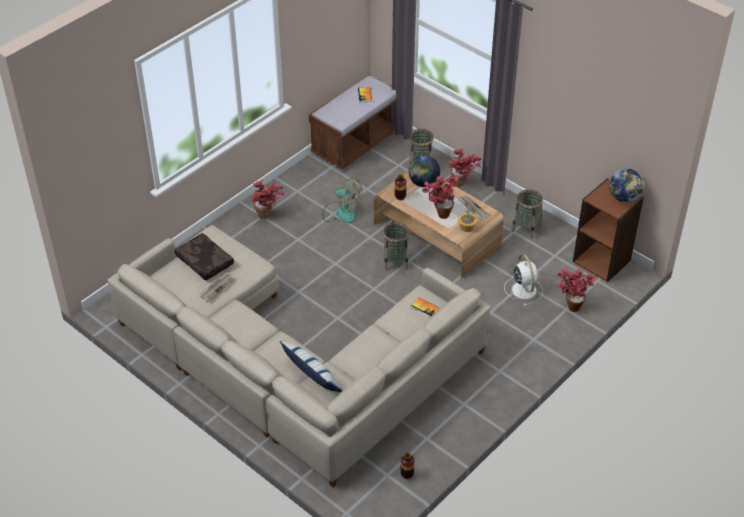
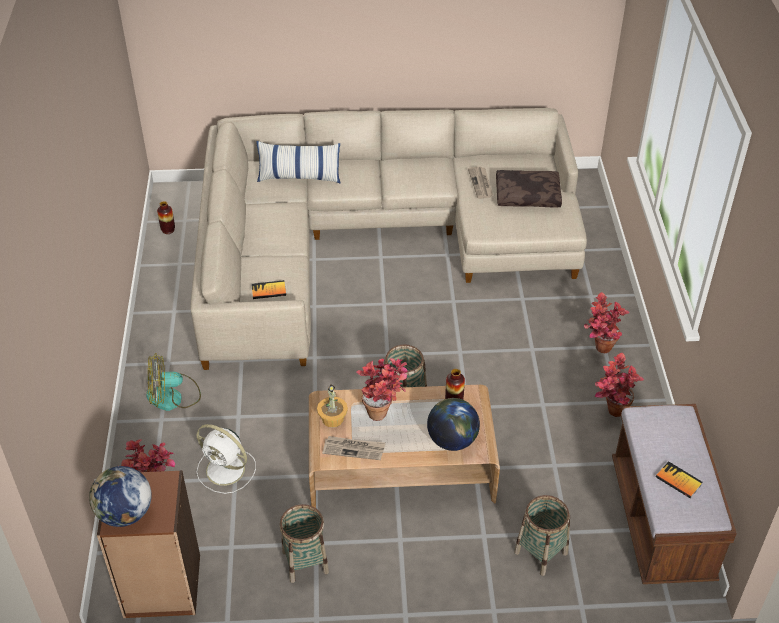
camera: 135 degrees right, 0 degrees up
(341, 212) = (537, 413): fan -> fan (173, 397)
(462, 184) = (456, 567): potted plant -> potted plant (610, 413)

